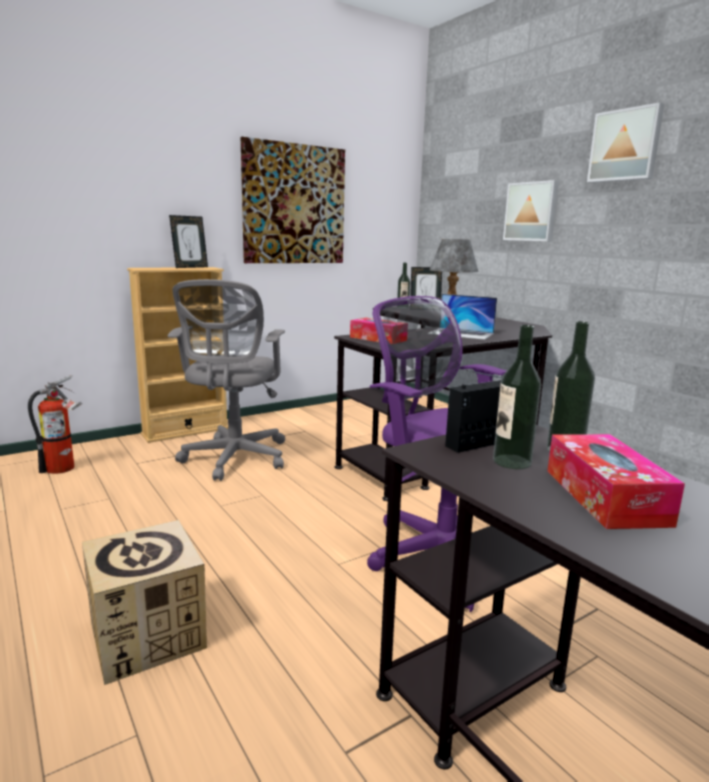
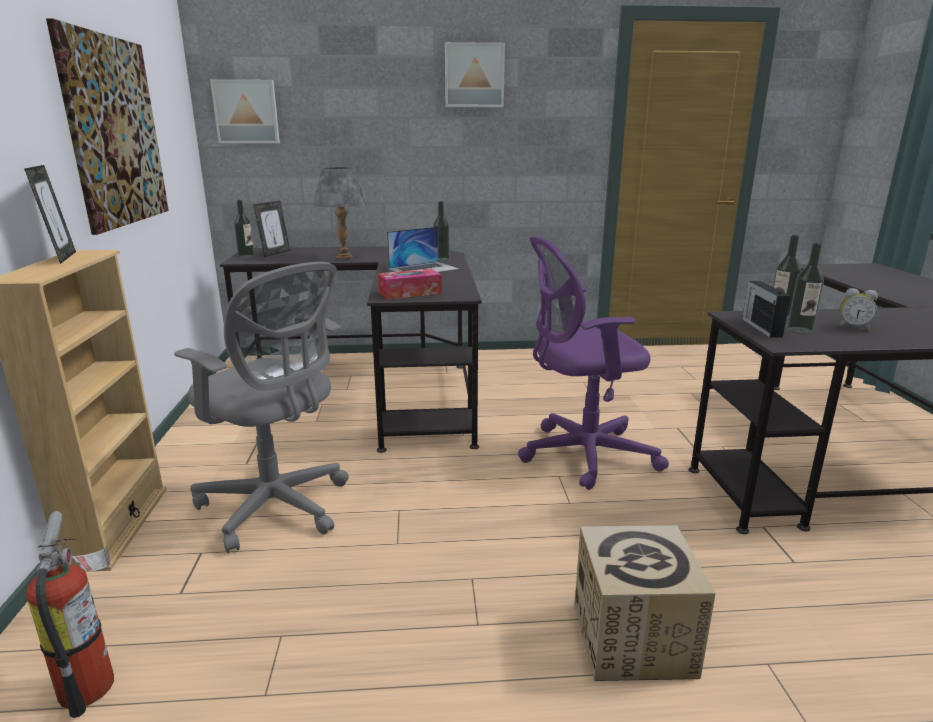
camera: 60 degrees left, 5 degrees up
(507, 333) = (441, 259): none -> bottle
(531, 211) = (381, 133): picture -> picture (246, 112)
(605, 496) = (853, 327): tissue box -> alarm clock

